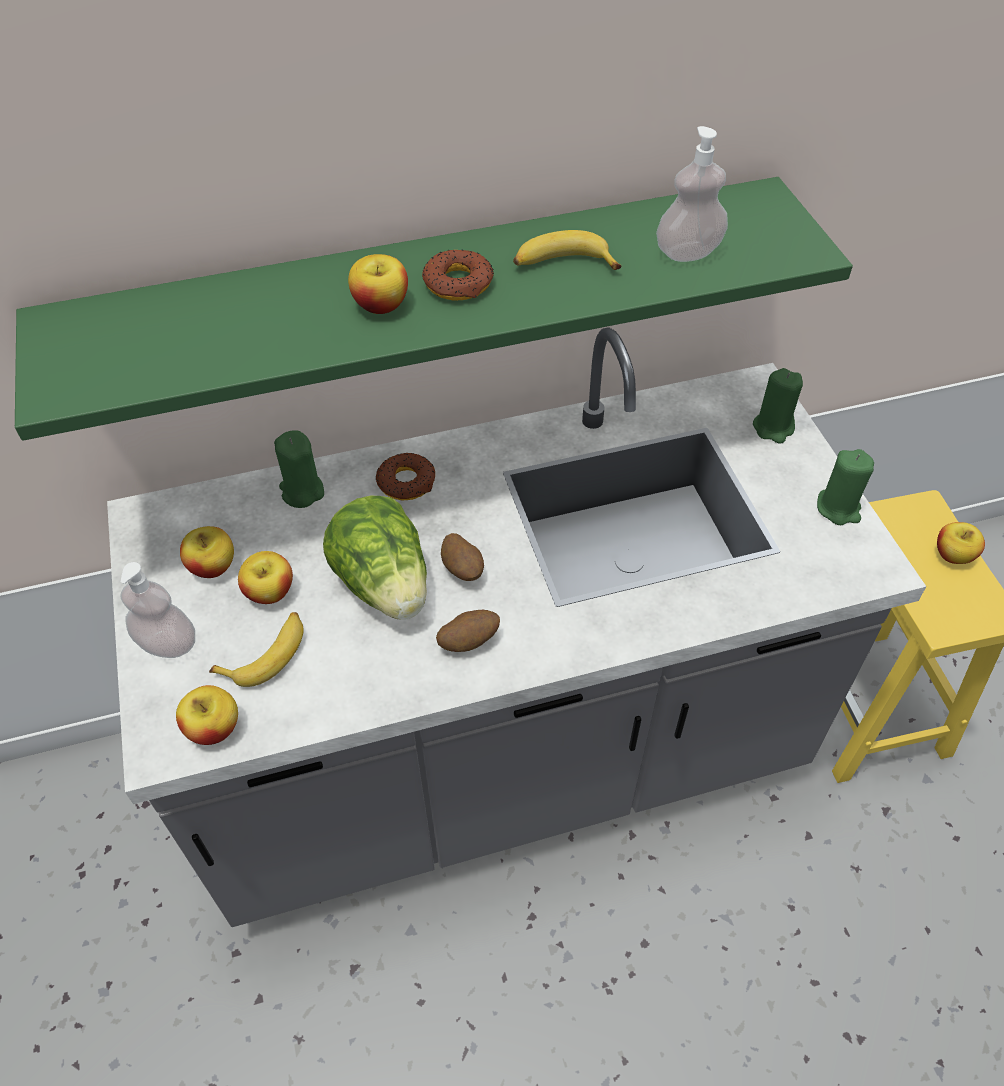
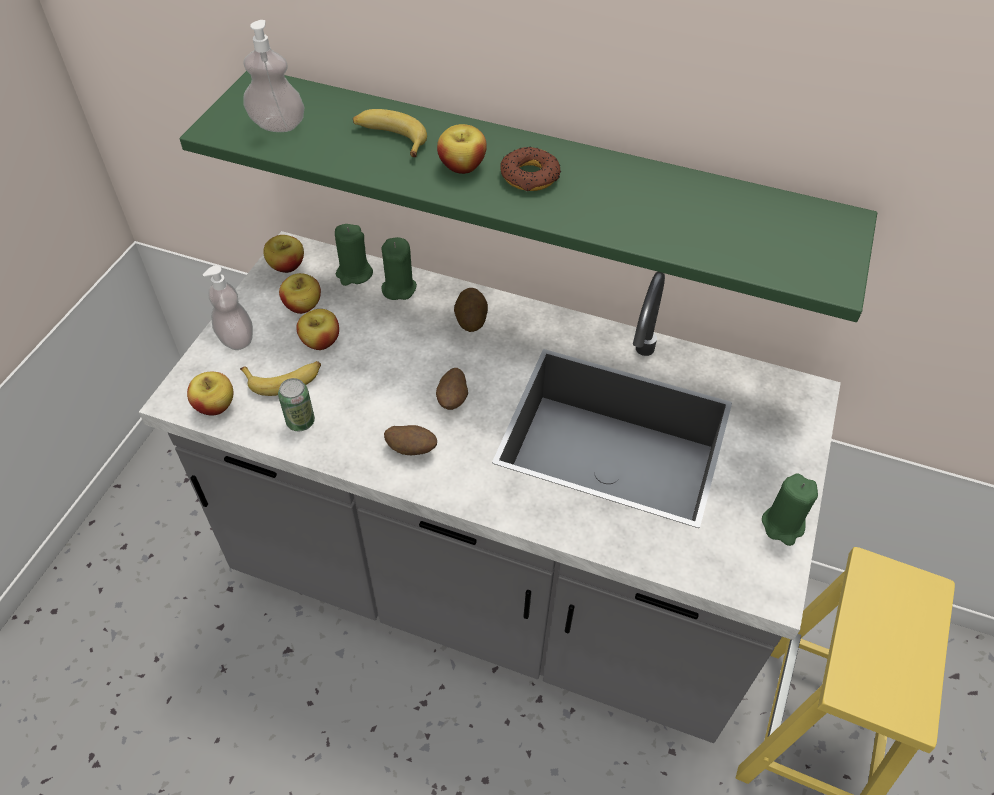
camera: 35 degrees right, 0 degrees up
(327, 686) = (300, 422): none -> can
(385, 584) = (394, 379): lettuce -> none
(406, 482) = (471, 319): donut -> potato
(563, 264) = (619, 198): banana -> banana (390, 138)
(688, 252) = (728, 234): soap dispenser -> soap dispenser (278, 125)
(773, 427) = (789, 432): green candle -> green candle (354, 274)
(953, 555) = (917, 642): apple -> apple (287, 266)

